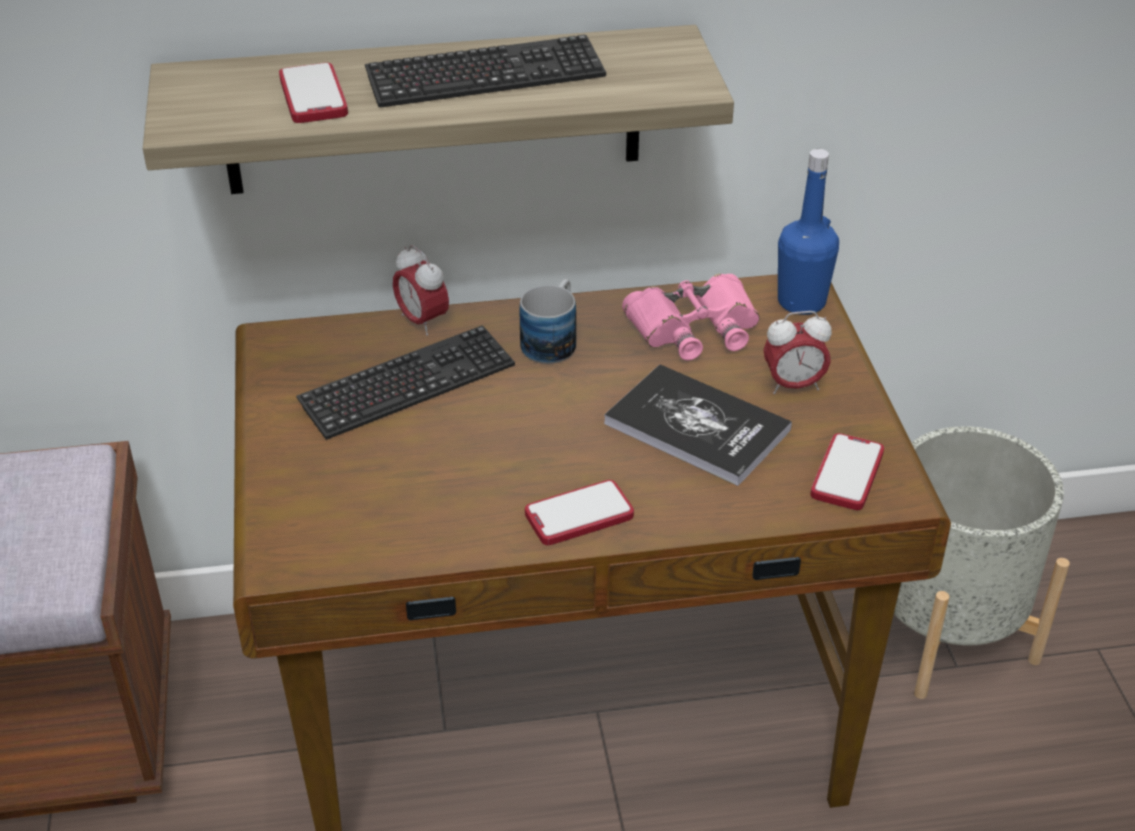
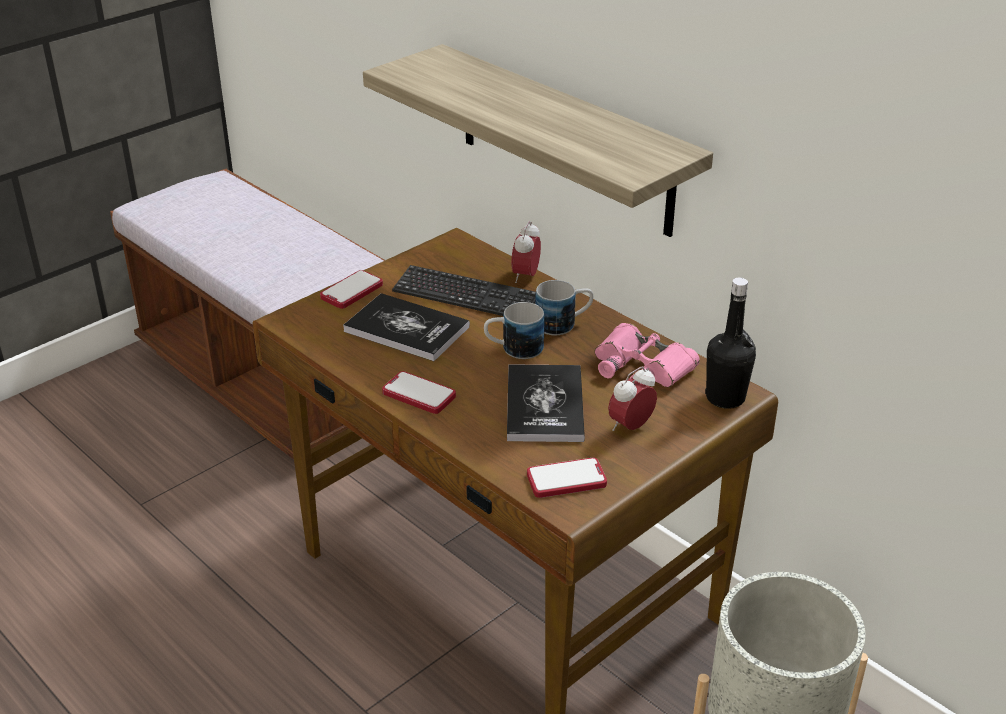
camera: 55 degrees right, 5 degrees down
(313, 96) = (464, 87): phone -> phone (351, 291)
(426, 465) = (406, 329): none -> book
(485, 76) = (550, 118): keyboard -> none
(563, 399) = (513, 349): none -> mug
(793, 385) = (630, 426): alarm clock -> alarm clock turned 90 degrees clockwise
(801, 302) = (725, 398): blue bottle -> black bottle

